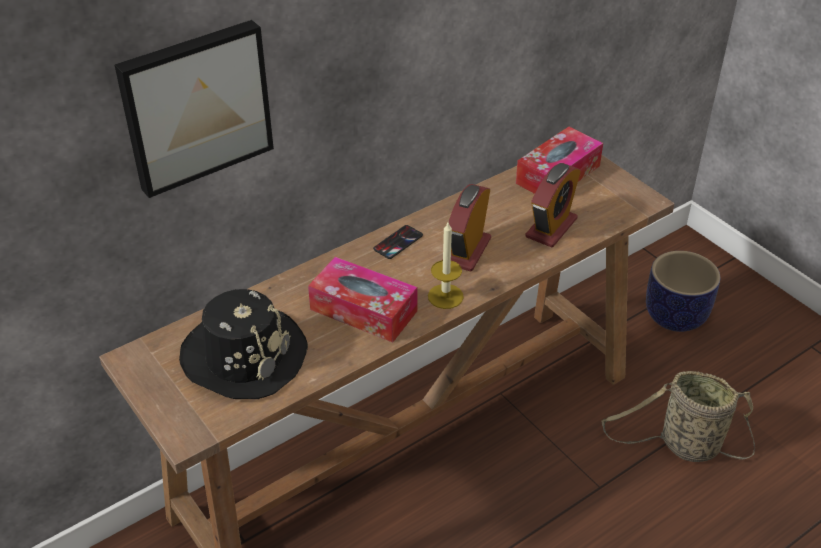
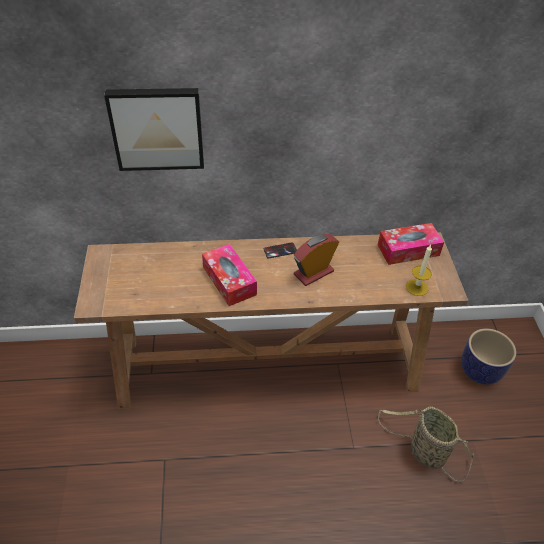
camera: 30 degrees right, 5 degrees up
(244, 356) = (150, 277): black hat -> none
(445, 296) = (279, 294): candle -> candle (417, 287)
(551, 228) = (375, 281): alarm clock -> none

